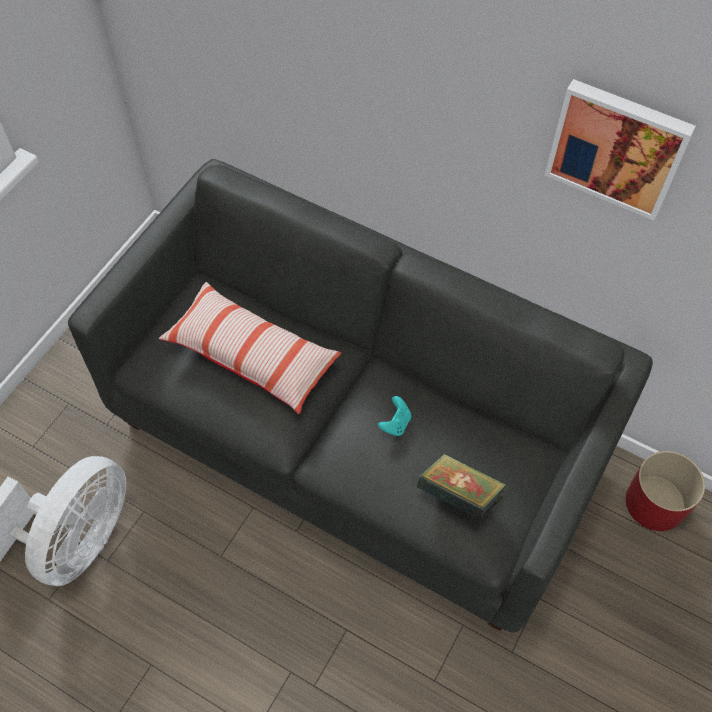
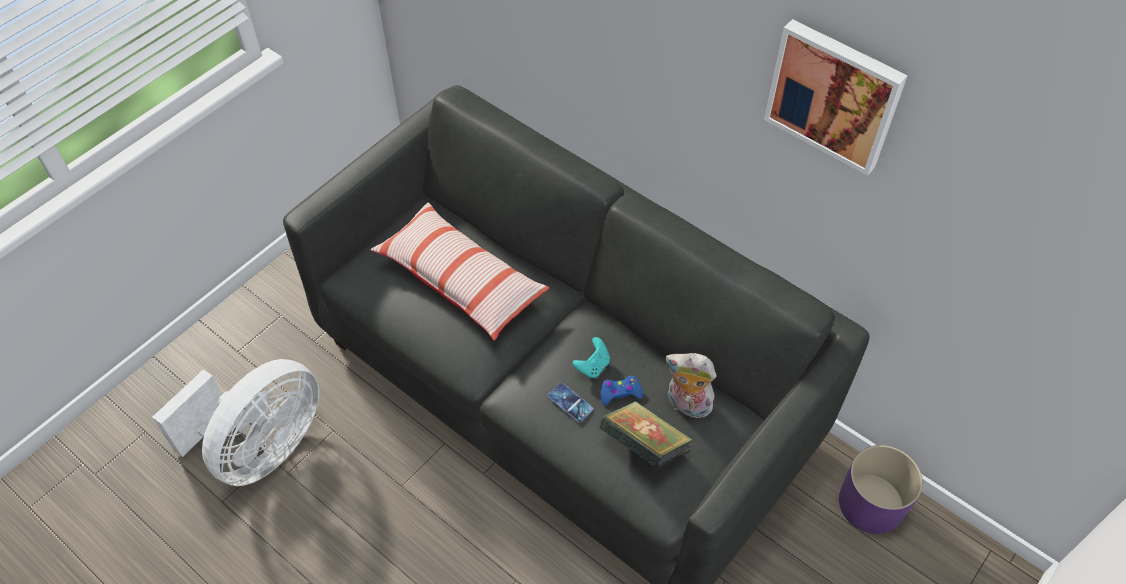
camera: 10 degrees right, 5 degrees down
(381, 463) = (570, 402): none -> phone
(426, 446) = (620, 393): none -> blue game controller
(490, 449) = (686, 405): none -> plush toy
(655, 503) = (871, 503): red planter -> purple planter

